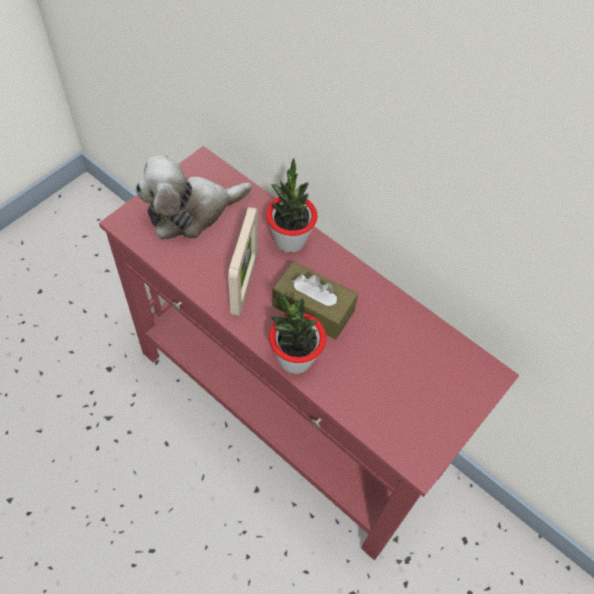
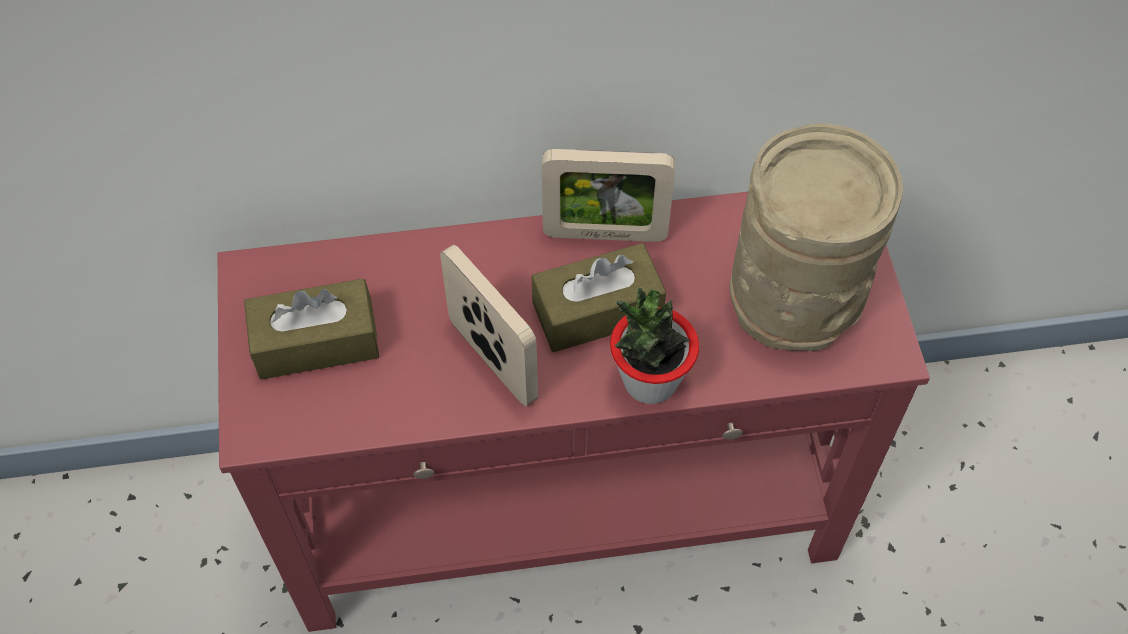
camera: 45 degrees left, 0 degrees up
(191, 211) = (316, 342): plush toy -> brown tissue box
(290, 240) = (474, 263): potted plant -> none
(360, 281) = (605, 234): none -> picture frame
(409, 393) = (797, 298): none -> beige vase

